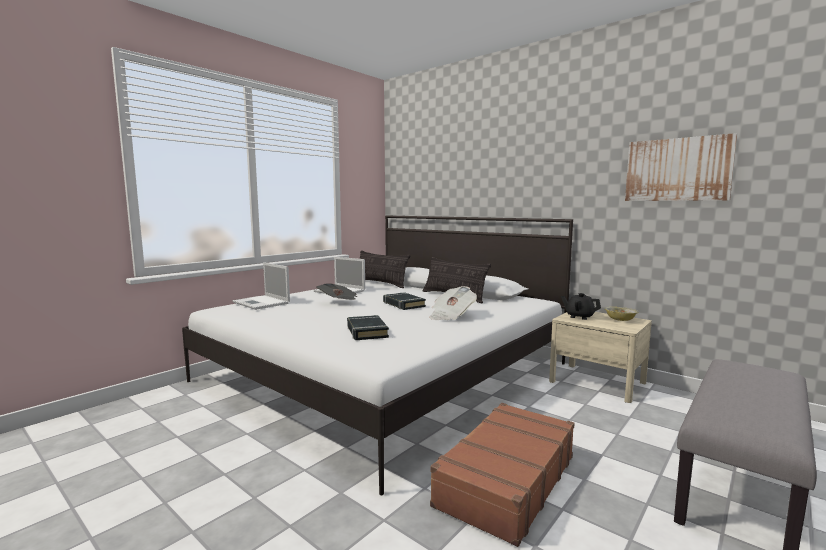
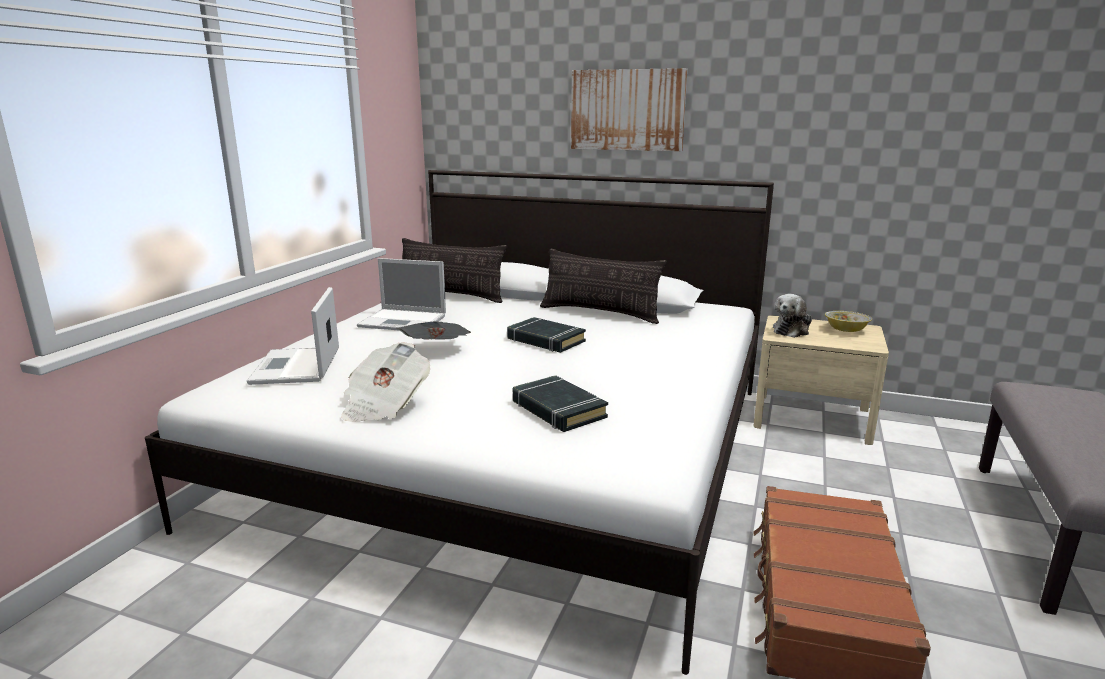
camera: 20 degrees left, 10 degrees up
(262, 303) = (296, 367): laptop -> laptop turned 60 degrees clockwise
(451, 316) = (645, 357): newspaper -> newspaper (384, 405)
(579, 316) = (792, 330): black teapot -> plush toy
(677, 170) = (932, 112): picture -> picture (627, 110)

